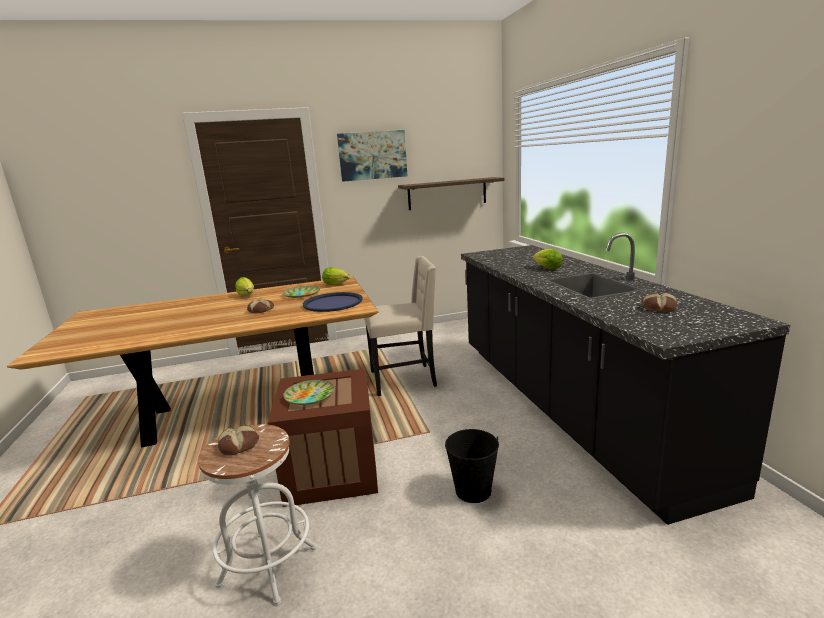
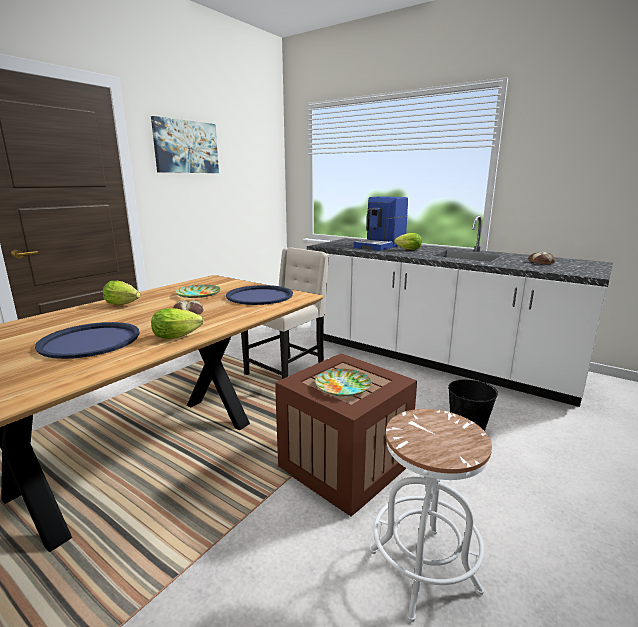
camera: 40 degrees left, 0 degrees up
(180, 320) = (90, 341): none -> blue tray
(239, 444) = (427, 435): bread -> none
(337, 284) = (216, 282): lettuce -> lettuce (179, 336)
(447, 193) = (248, 194): shelf -> none
(534, 260) = (381, 246): none -> coffee machine
(568, 406) = (433, 358): black counter -> white counter

